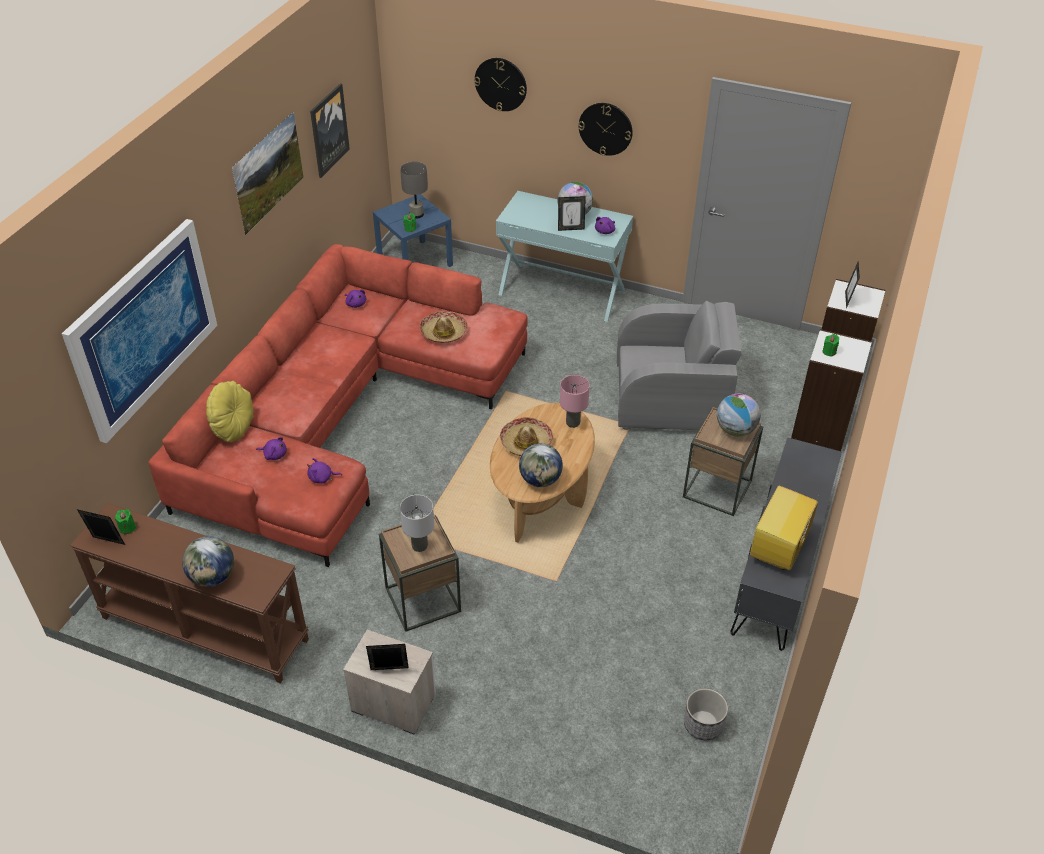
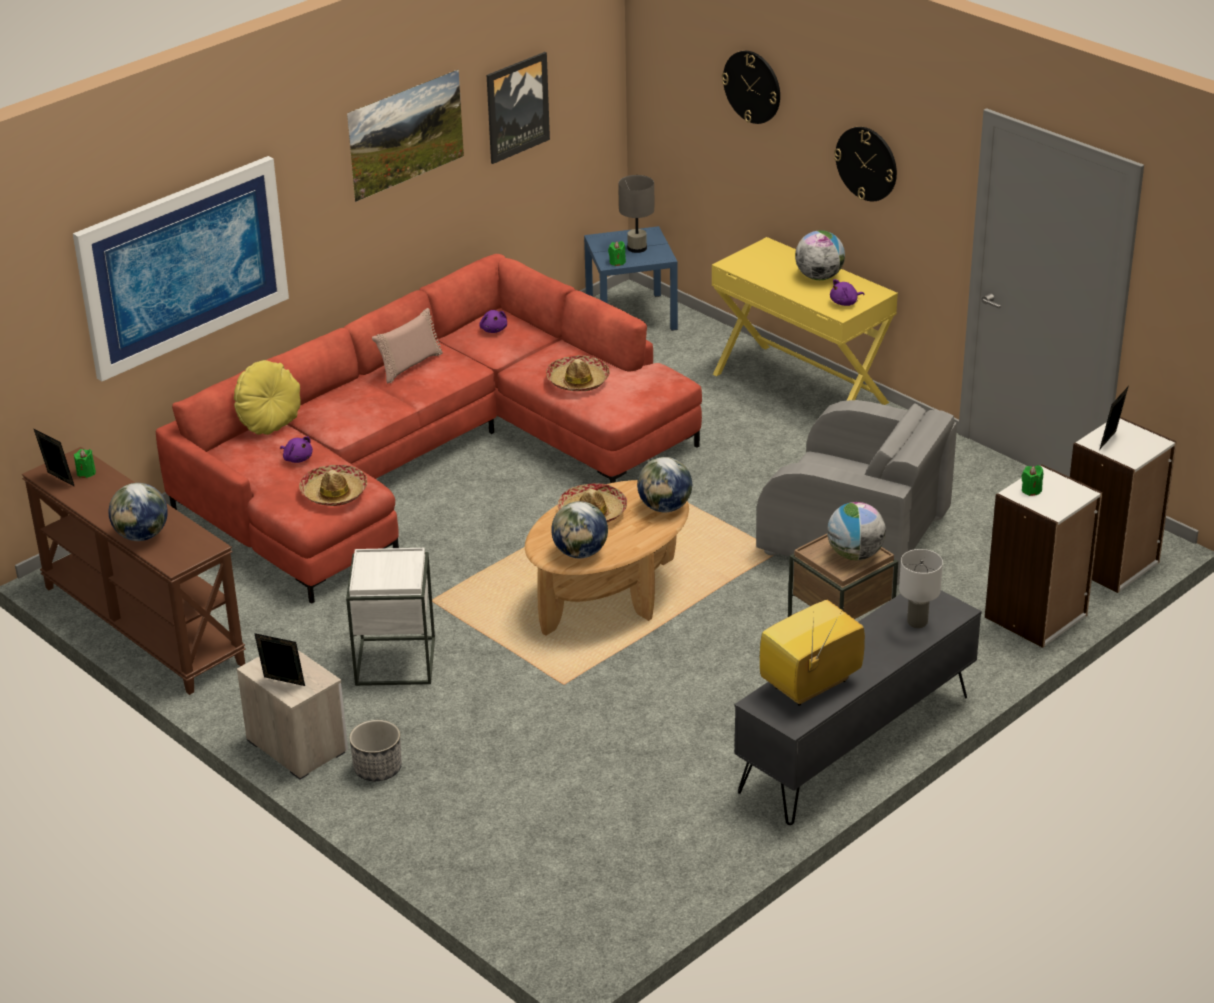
camera: 25 degrees right, 10 degrees down
(312, 350) = (409, 366): none -> beige pillow
(322, 478) = (334, 493): purple plush toy -> hat
(420, 546) = (388, 574): white table lamp -> white table lamp (918, 622)
(423, 600) = (395, 661): brown side table -> white side table
(562, 291) = (800, 388): turquoise desk -> yellow desk
(571, 228) = (802, 291): picture frame -> none
(573, 423) = (665, 507): pink table lamp -> globe
(703, 725) = (633, 866): planter -> planter (377, 769)

